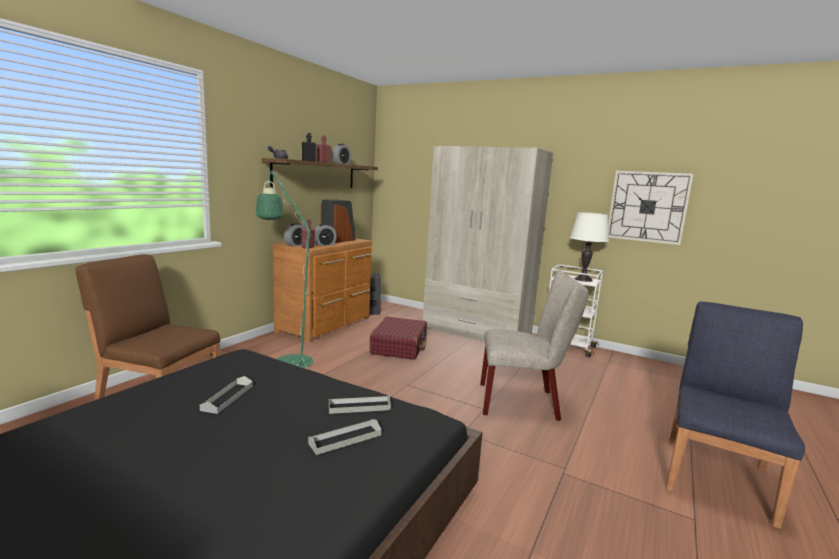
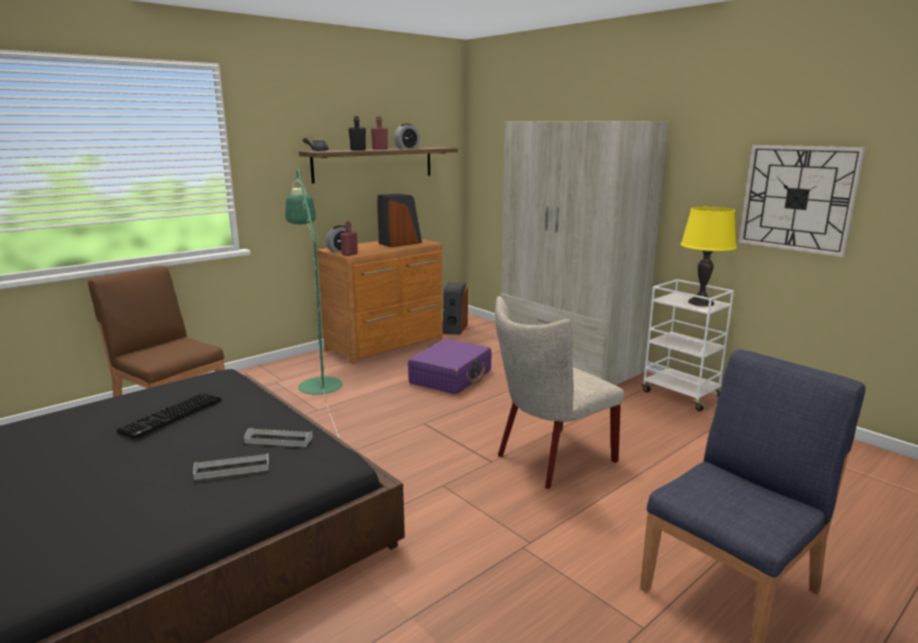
camera: 20 degrees right, 5 degrees up
(227, 397) = (172, 417): grey tray -> keyboard
(324, 245) = (373, 250): alarm clock -> none
(399, 347) = (451, 377): red suitcase -> purple suitcase
(524, 402) = (550, 459): beige chair -> beige chair turned 120 degrees clockwise
(583, 279) = (700, 303): white table lamp -> yellow table lamp

